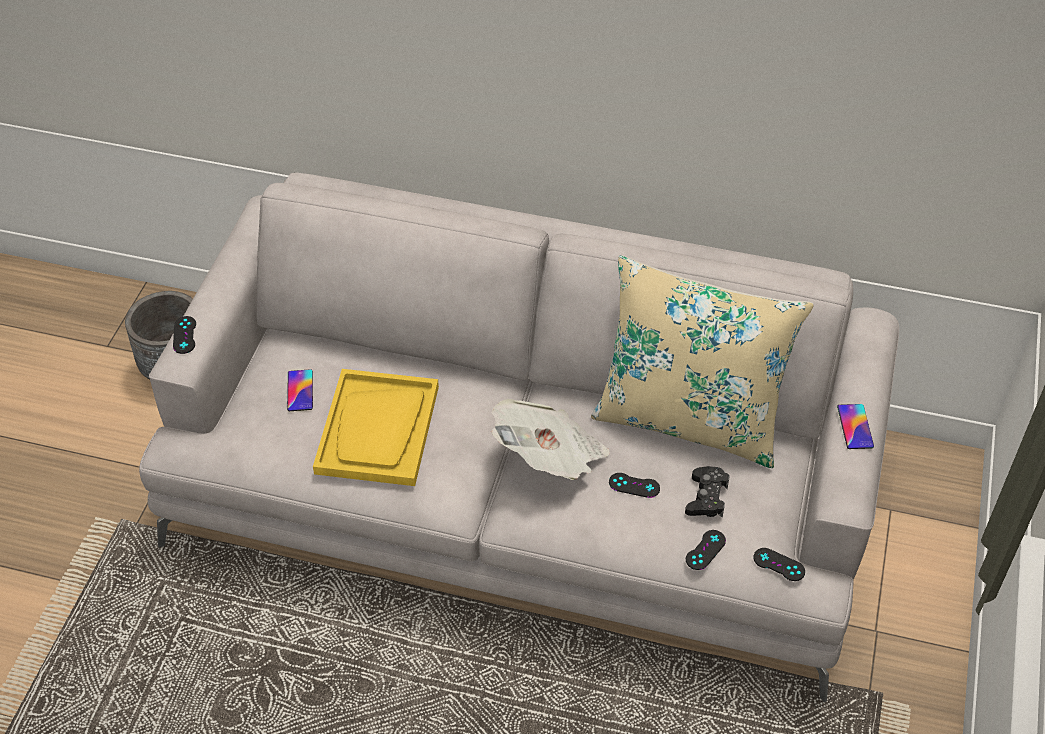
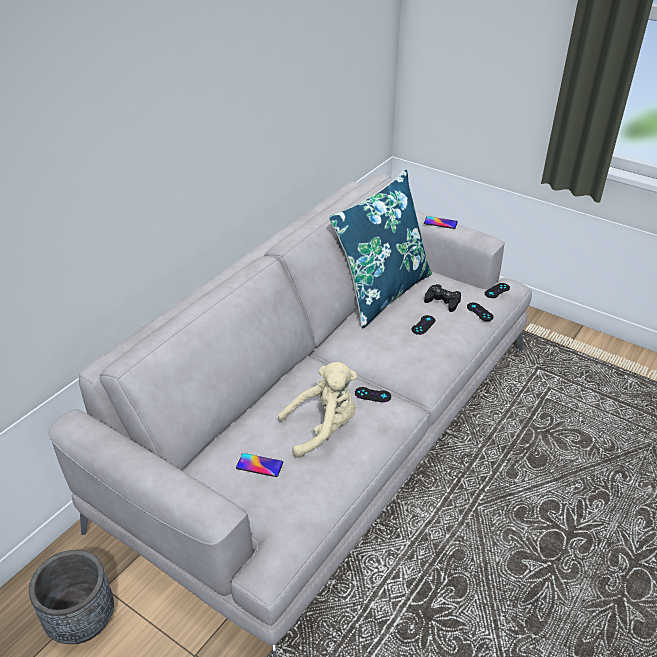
camera: 70 degrees left, 10 degrees down
(184, 335) = (191, 500): black game controller -> black game controller (372, 395)
(378, 430) = (323, 429): yellow tray -> beige plush toy
(550, 458) = (386, 353): newspaper -> none
(689, 419) = (381, 292): beige pillow -> blue pillow

